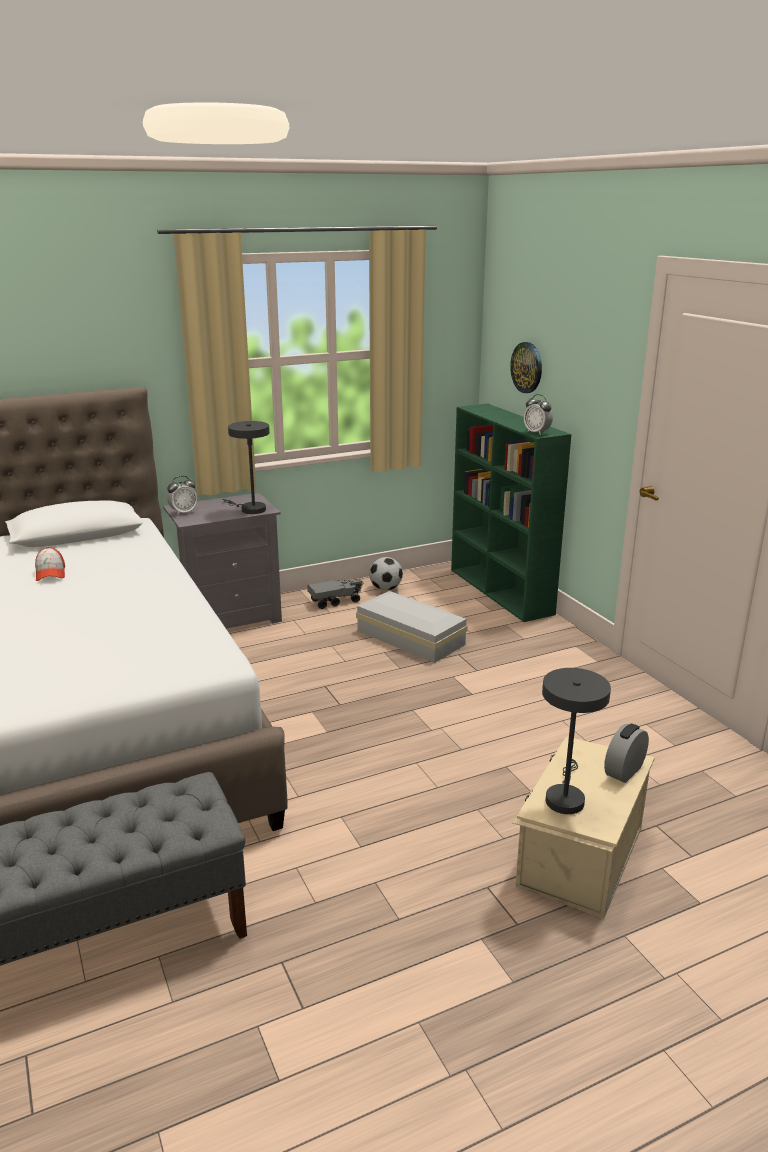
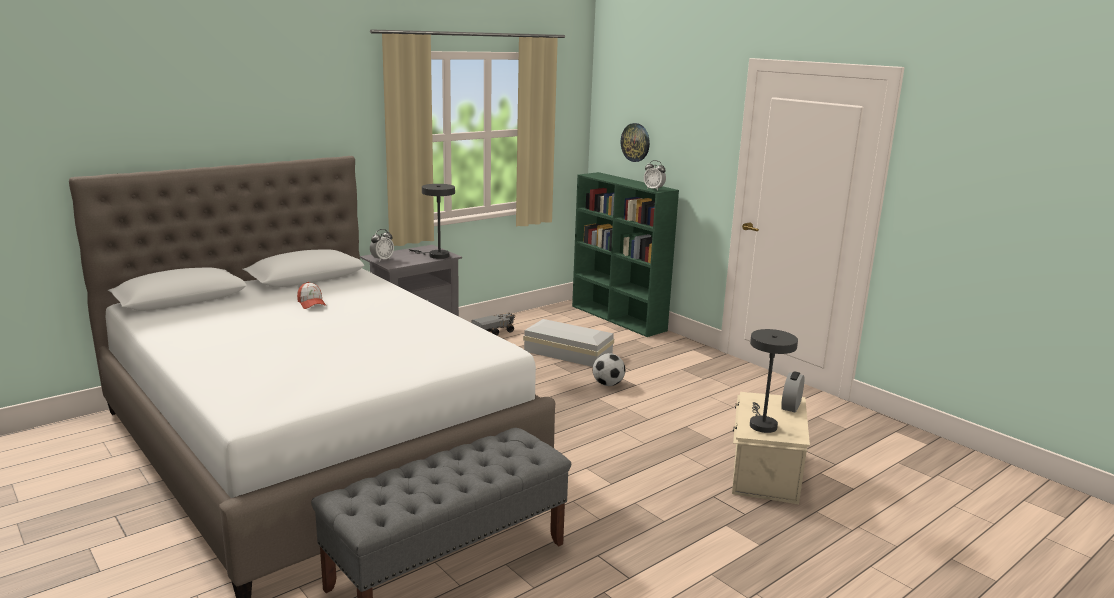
camera: 15 degrees left, 5 degrees down
(386, 588) = (528, 321): football -> football (608, 384)

